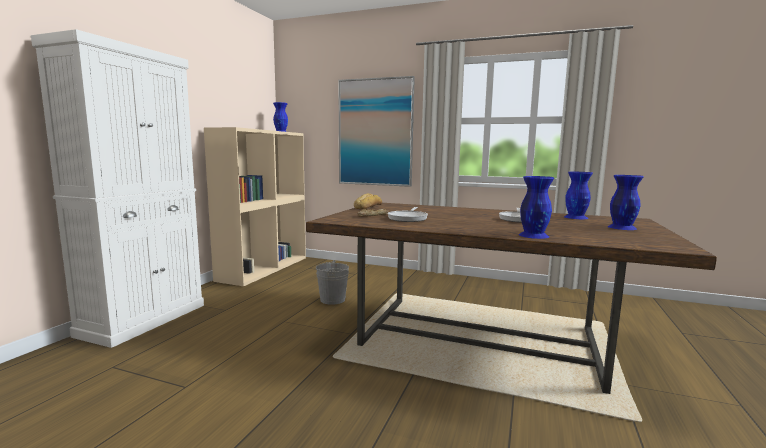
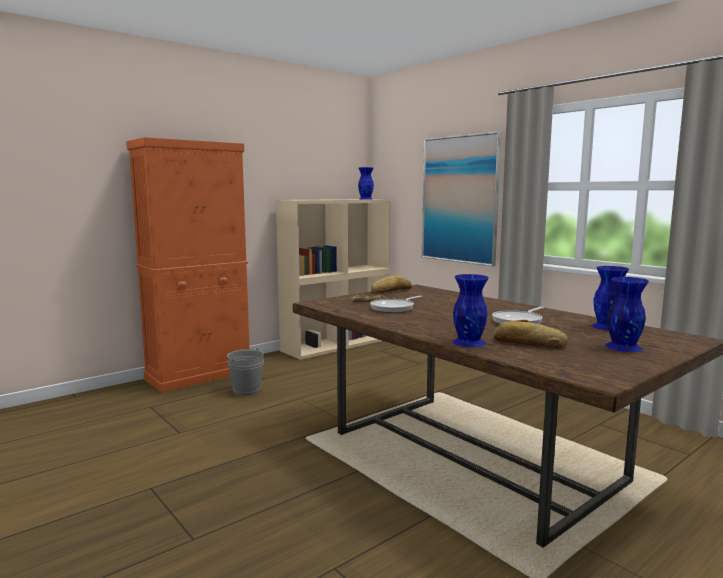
camera: 30 degrees right, 0 degrees up
(144, 319) = (199, 375): white cabinet -> orange cabinet
(332, 299) = (365, 387): grey bucket -> grey bucket (247, 391)
(568, 231) = (528, 343): none -> bread

